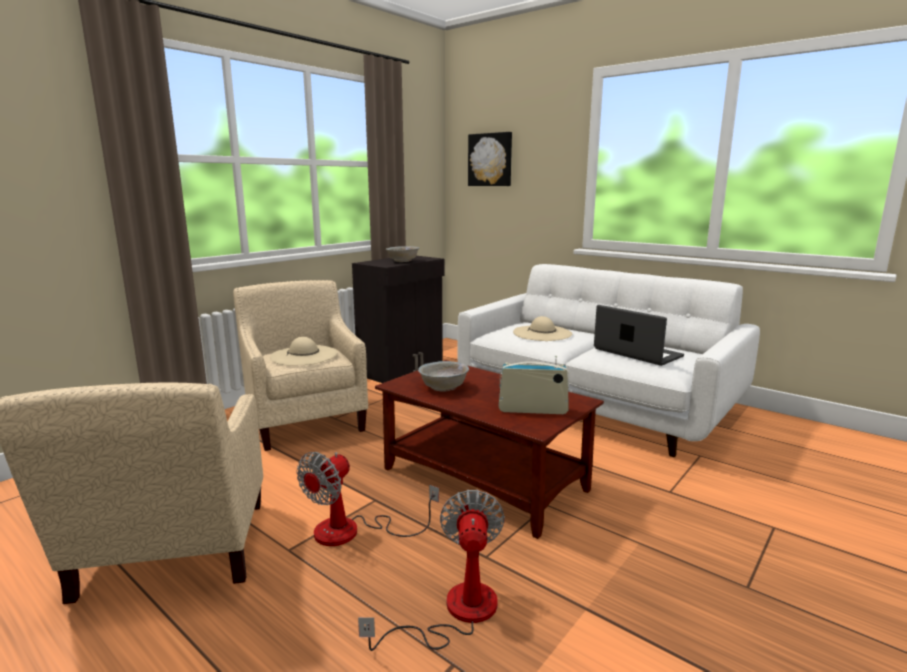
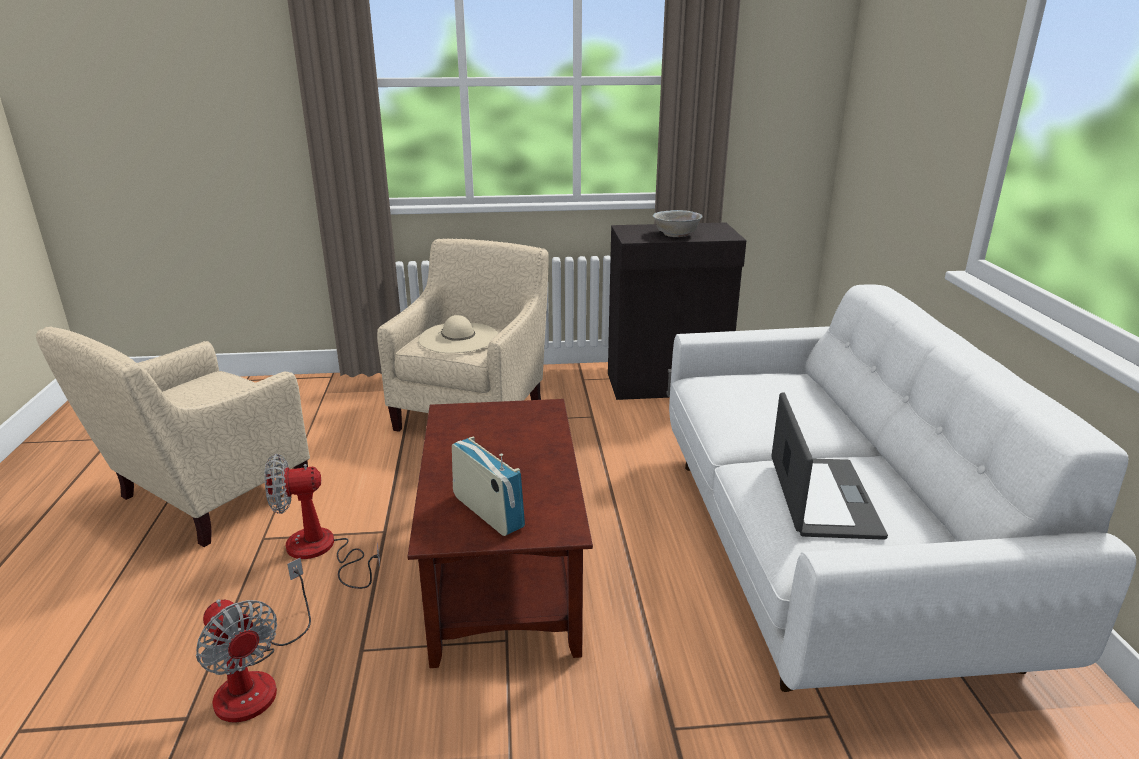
camera: 45 degrees right, 10 degrees up
(444, 387) = (477, 436): white bowl -> none
(455, 612) = (257, 679): fan -> fan turned 90 degrees clockwise
(490, 160) = (893, 76): picture -> none
(542, 333) = (766, 404): beige hat -> none

